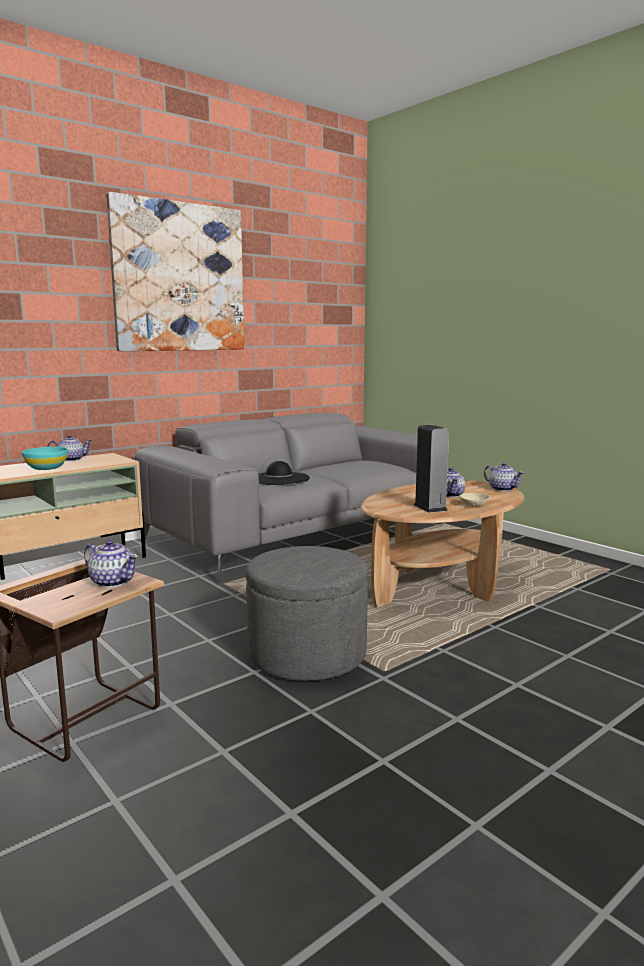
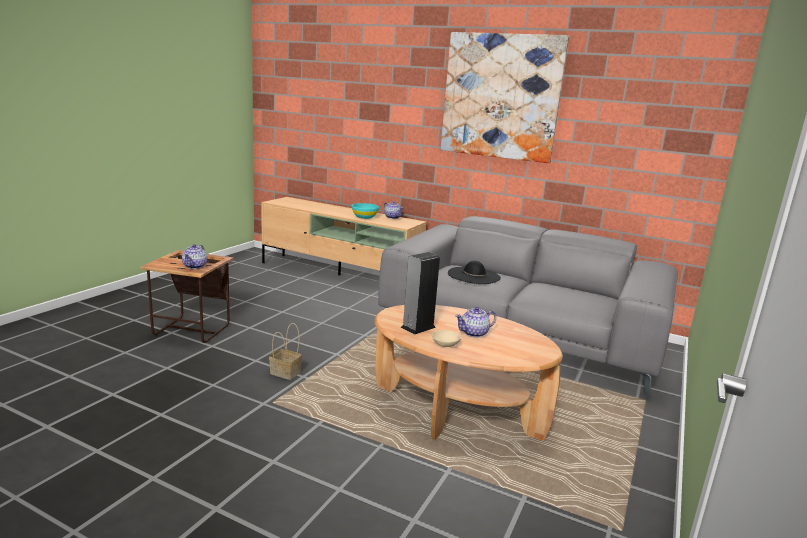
camera: 65 degrees right, 5 degrees up
(307, 654) = (286, 372): grey ottoman -> basket
(502, 489) = (531, 356): teapot -> none

